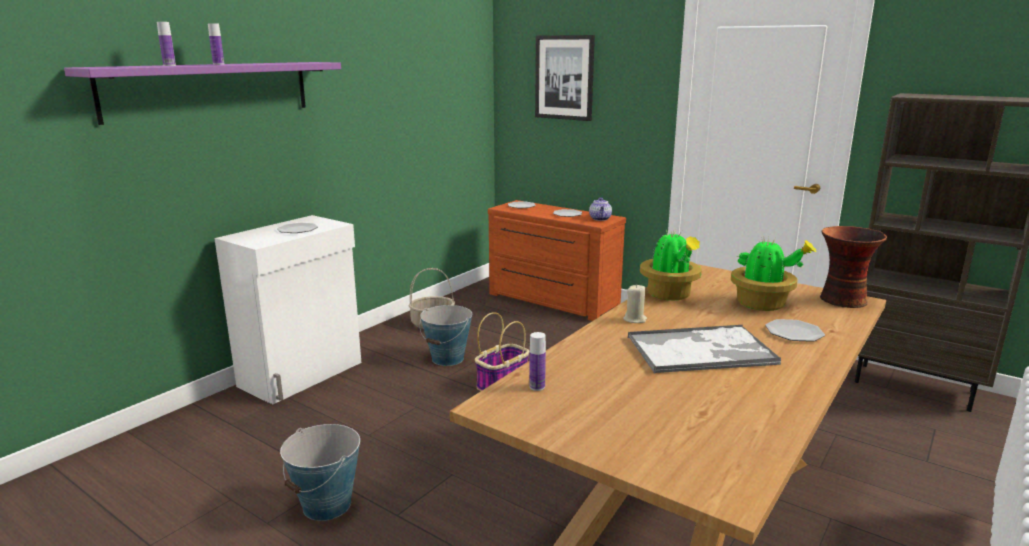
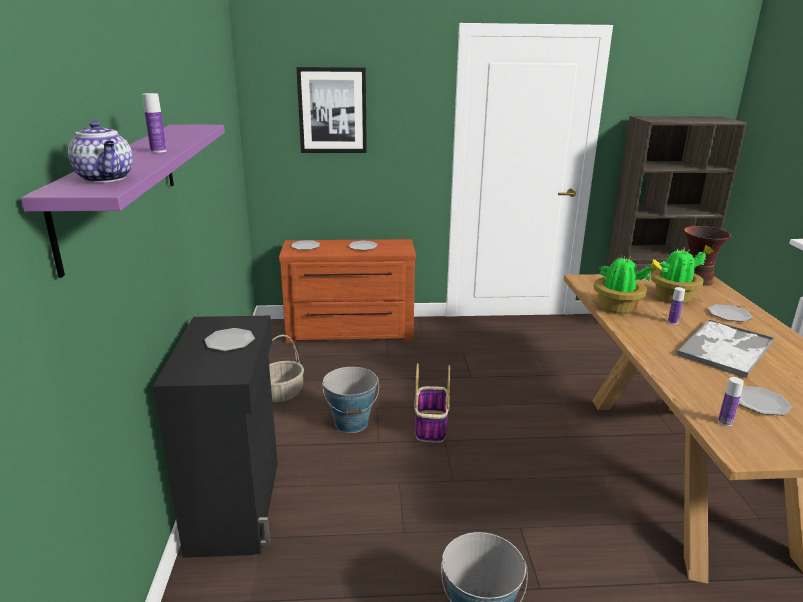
camera: 40 degrees left, 5 degrees up
(169, 65) = (143, 166): bottle -> bottle (673, 322)
(303, 374) = (237, 505): white cabinet -> black cabinet
(600, 219) = (398, 245): teapot -> teapot (106, 178)
(613, 391) = (759, 402): none -> plate
(635, 319) = (646, 338): beige candle -> none

